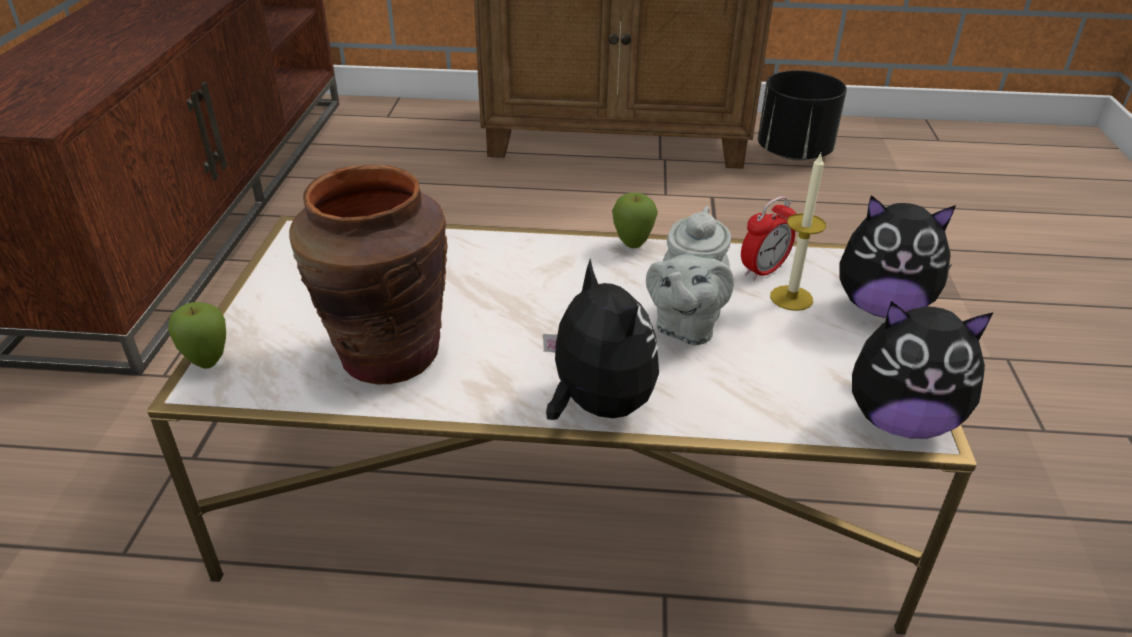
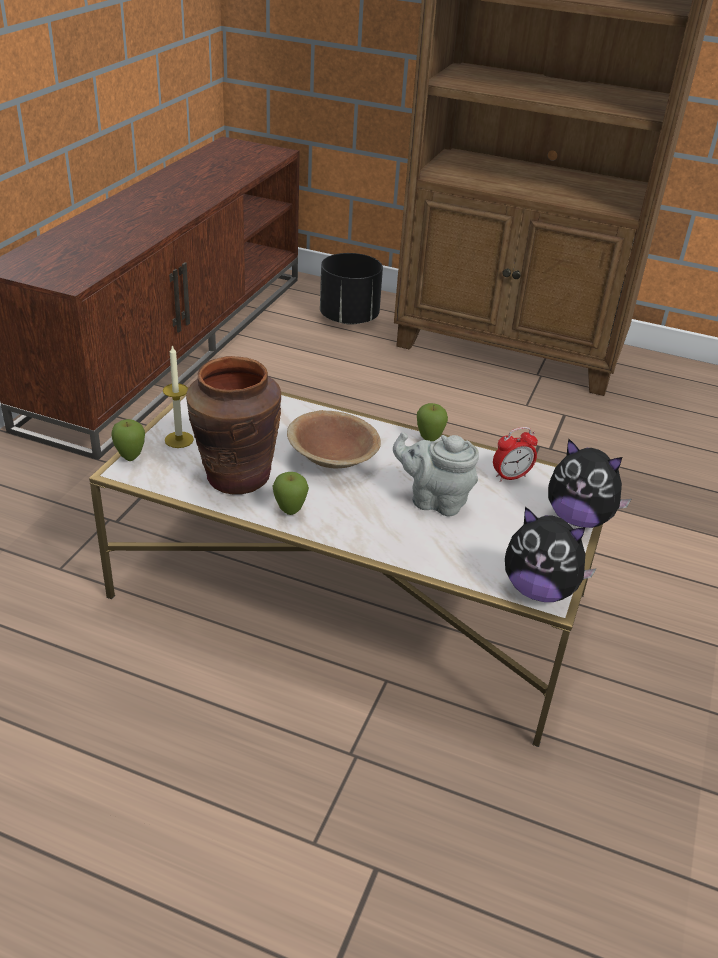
camera: 15 degrees right, 0 degrees up
(491, 390) = (290, 512): none -> apple
(516, 298) = (333, 459): none -> brown bowl
(596, 405) = (350, 535): plush toy -> none
(685, 325) = (434, 500): grey teapot -> grey teapot turned 75 degrees clockwise
(791, 298) = (518, 499): candle -> candle (179, 440)
(793, 153) = (655, 391): black planter -> black planter (348, 318)

